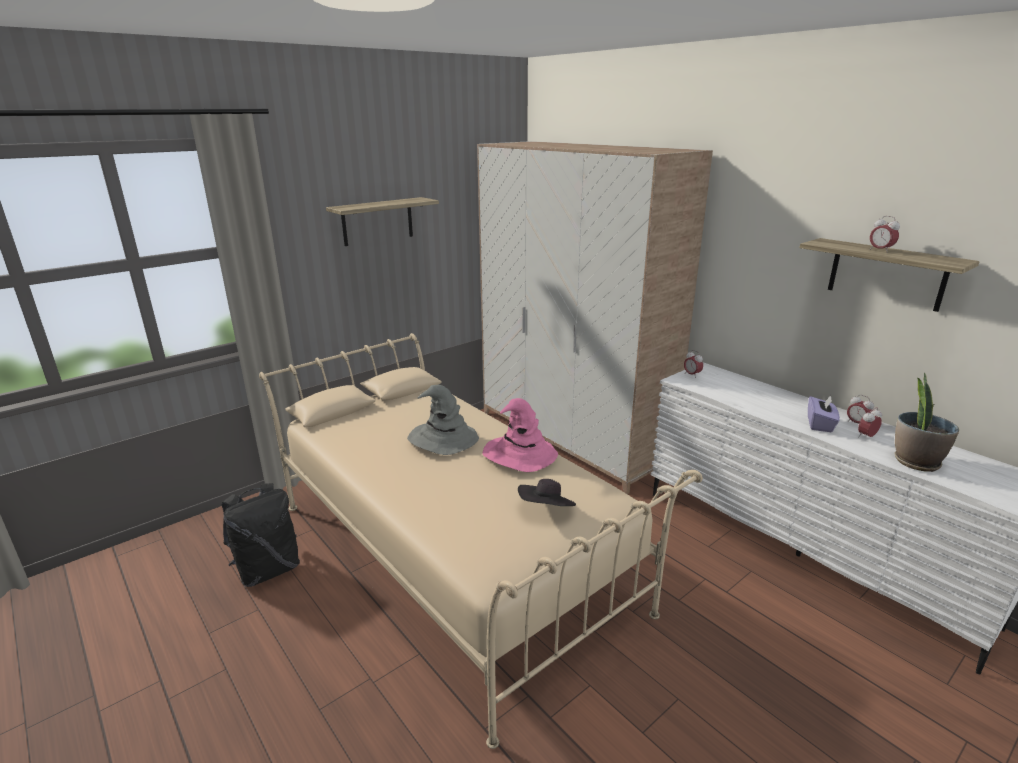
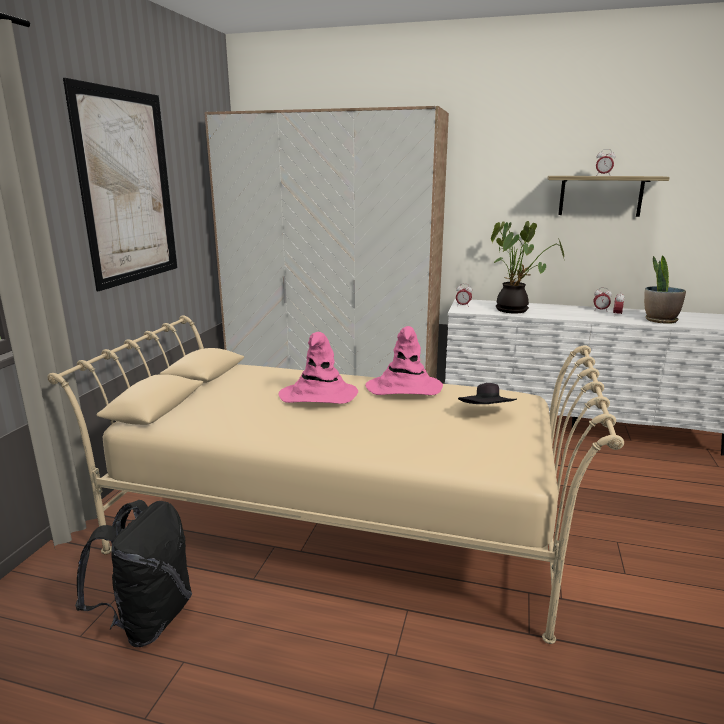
camera: 35 degrees left, 5 degrees down
(377, 221) = (128, 188): shelf -> picture
(442, 439) = (318, 395): grey hat -> pink hat
(742, 395) = (514, 310): none -> potted plant
(820, 424) = (584, 315): purple tissue box -> none

